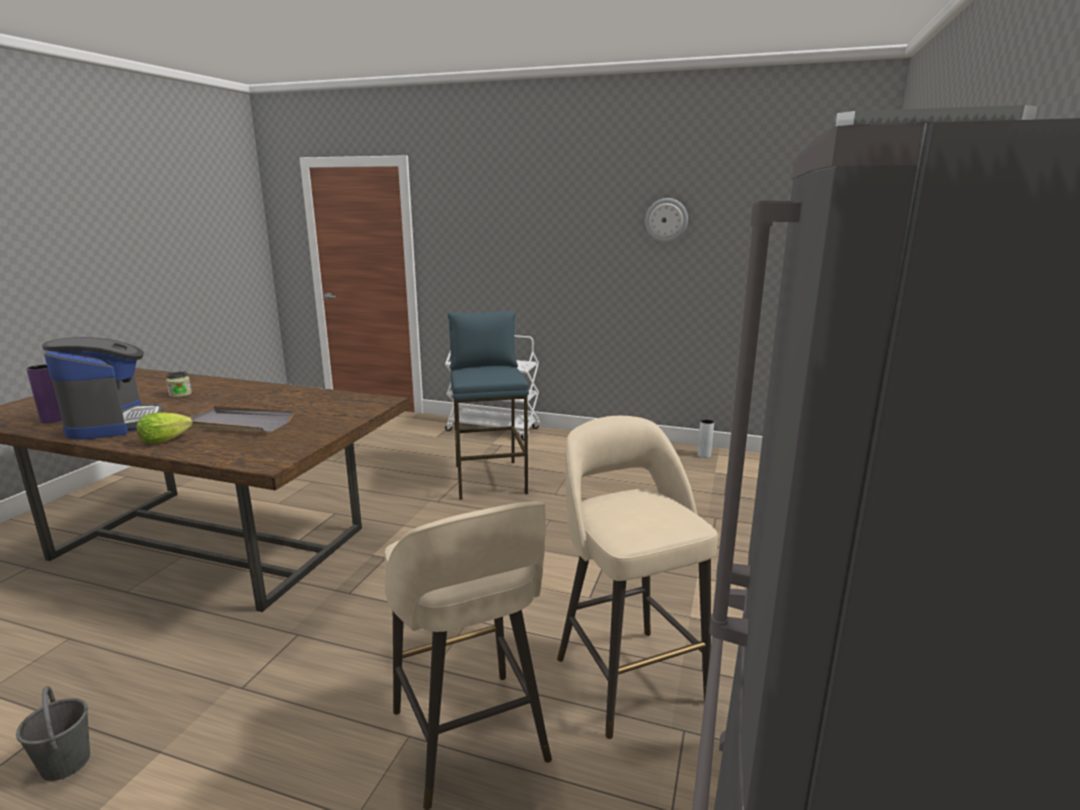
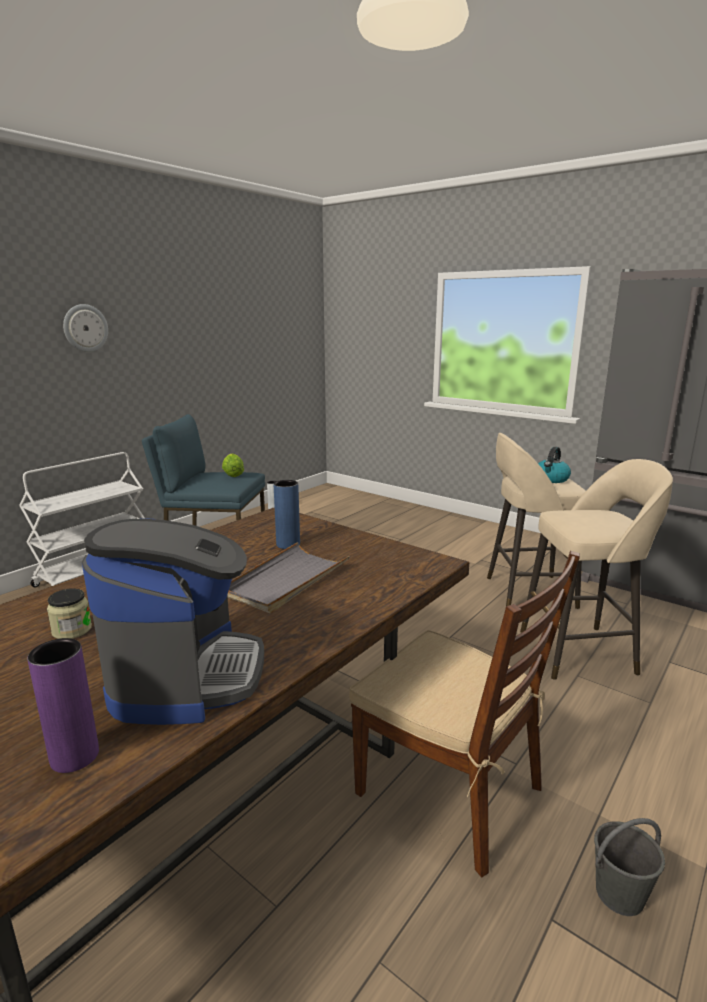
camera: 70 degrees left, 0 degrees up
(114, 423) = (186, 675): coffee machine -> coffee machine turned 90 degrees clockwise
(168, 440) = (315, 621): lettuce -> lettuce (232, 474)
(212, 650) = (451, 790): none -> brown chair
(312, 414) = (288, 544): none -> blue vase
(649, 517) = (551, 479): none -> kettle
(666, 220) = (209, 318): wall clock -> wall clock (85, 328)

